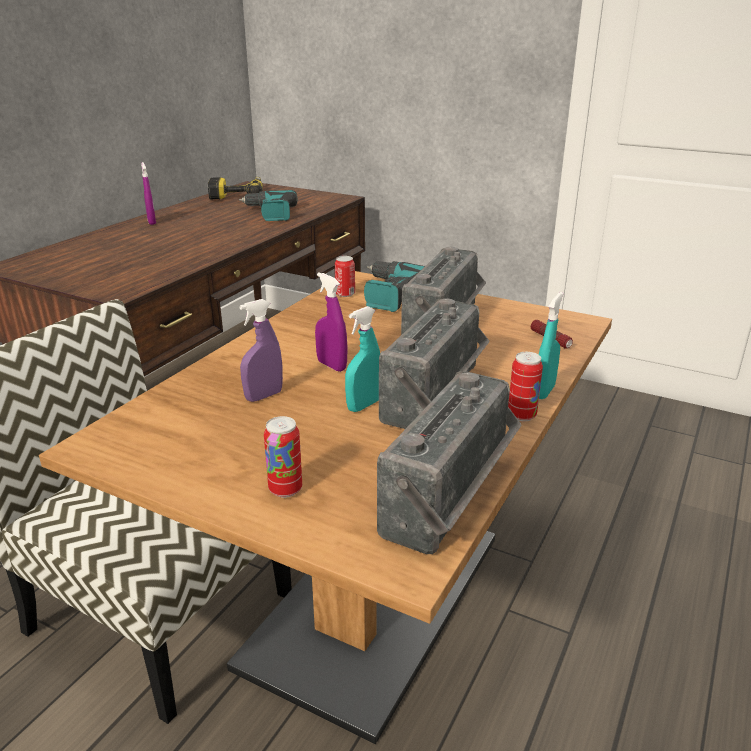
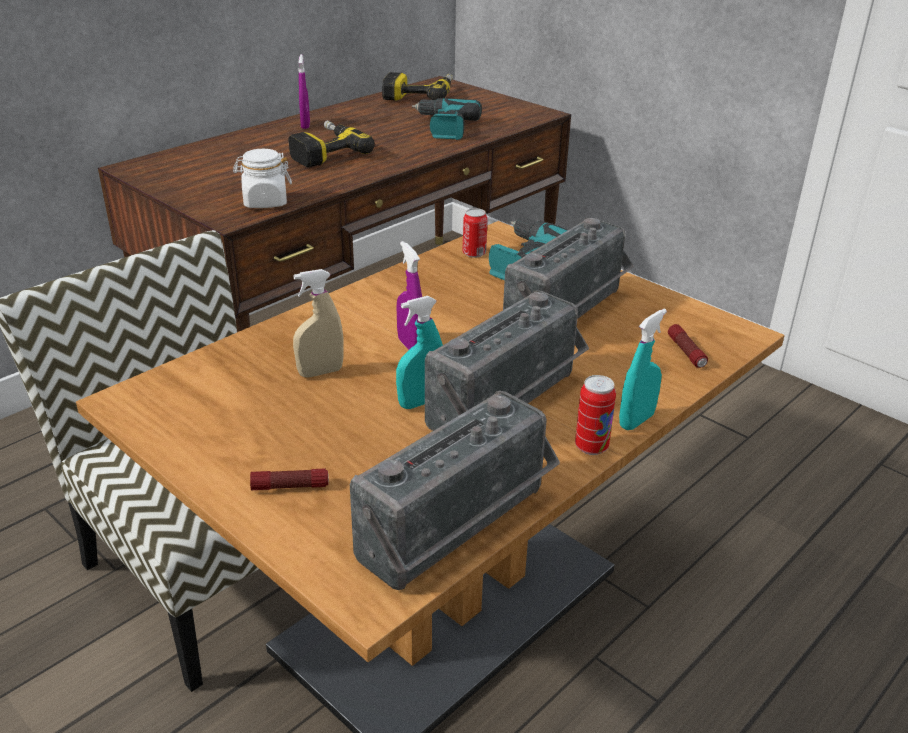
camera: 15 degrees right, 5 degrees up
(144, 278) = (265, 202): none -> white jar
(178, 238) = (324, 152): none -> power drill
(264, 396) = (320, 372): purple spray bottle -> beige spray bottle
(285, 489) = (290, 486): can -> flashlight

